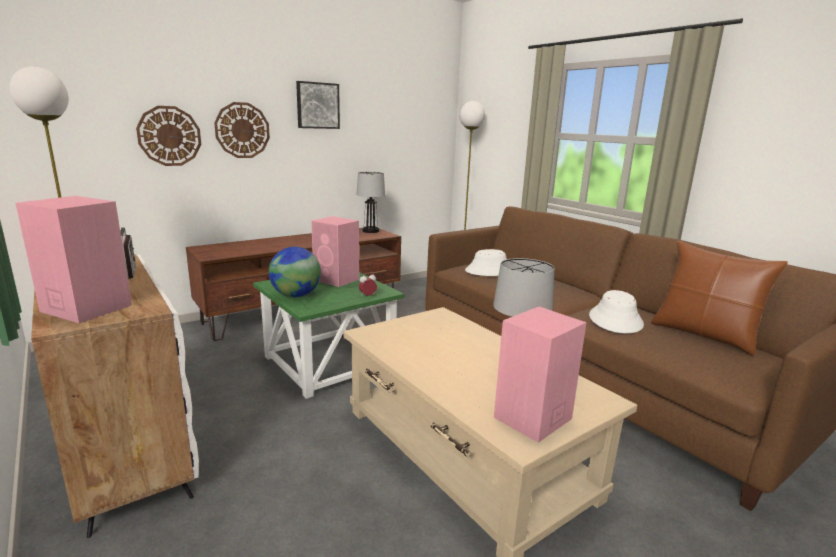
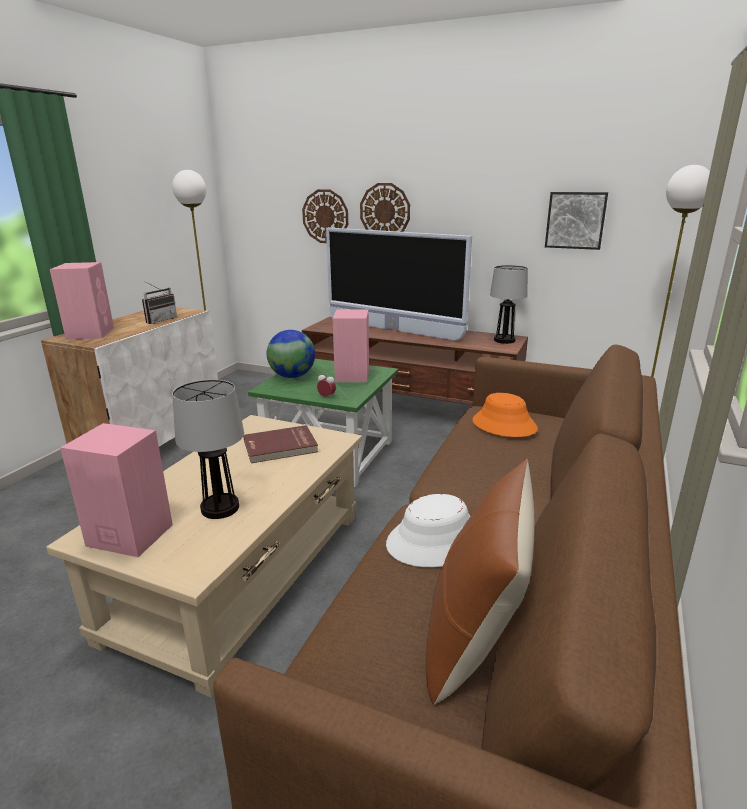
camera: 60 degrees right, 5 degrees up
(281, 242) = (393, 330): none -> television
(317, 105) = (467, 182): picture -> picture (575, 220)
(430, 333) = (280, 447): none -> red book
(489, 271) = (503, 425): white hat -> orange hat

